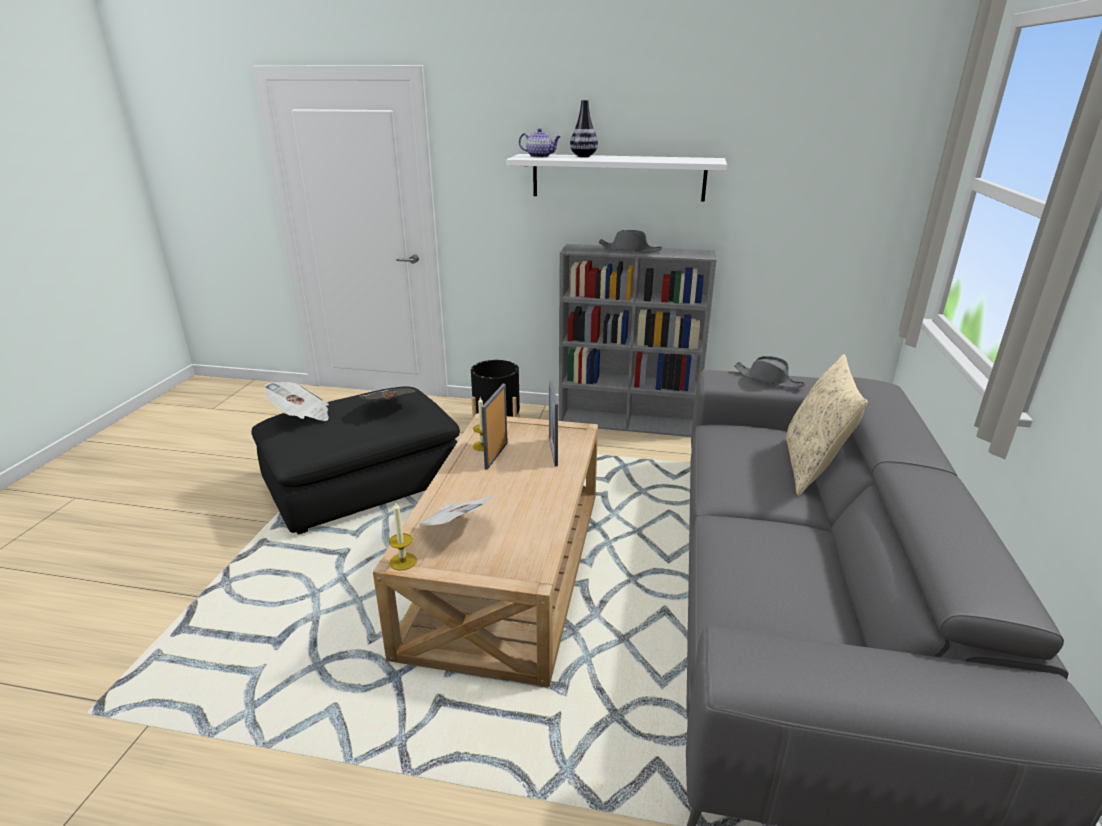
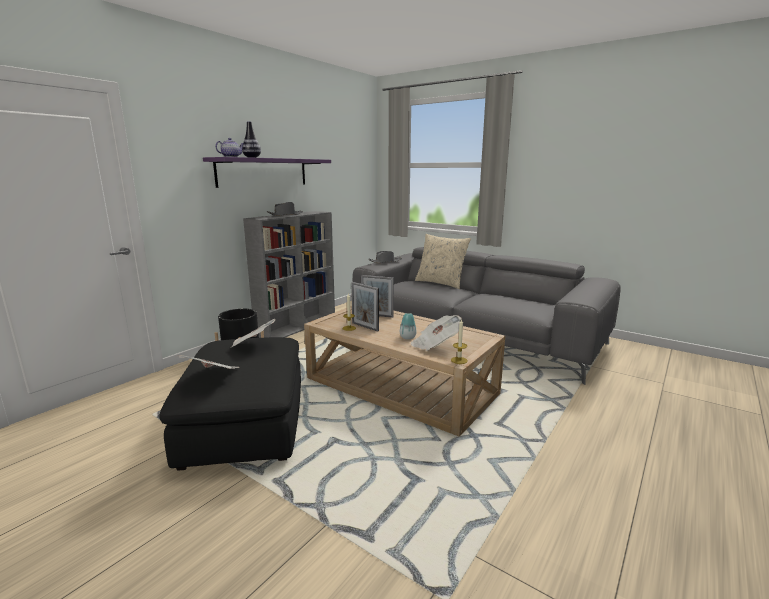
camera: 65 degrees left, 10 degrees down
(475, 498) = (407, 337): none -> vase
(618, 177) = (263, 172): white shelf -> purple shelf

